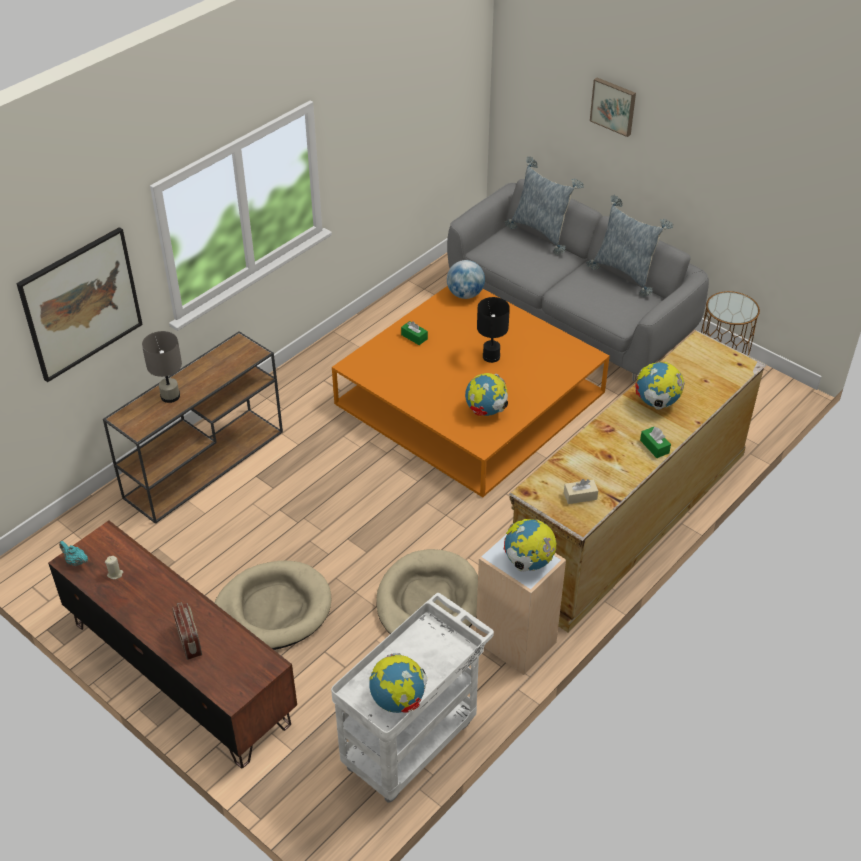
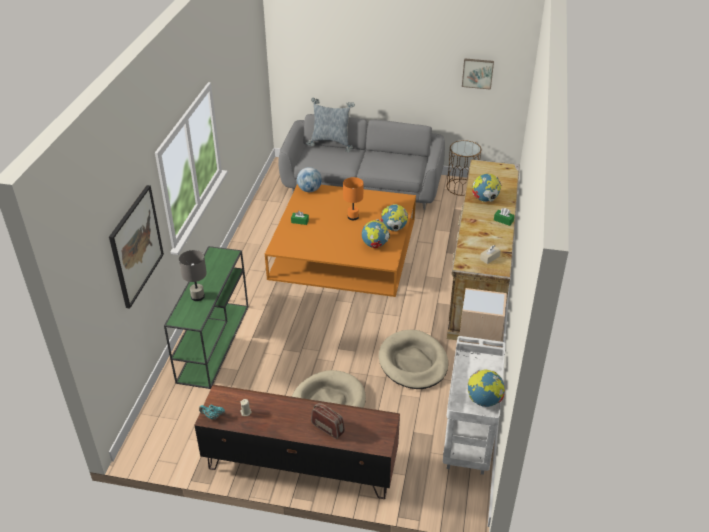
camera: 30 degrees left, 5 degrees down
(205, 463) = (214, 342): brown console table -> green console table
(491, 357) = (353, 217): black table lamp -> orange table lamp
(528, 562) = (489, 302): globe -> globe (394, 229)
(614, 106) = (360, 51): picture -> picture (477, 73)
(625, 277) = (394, 152): pillow -> none

